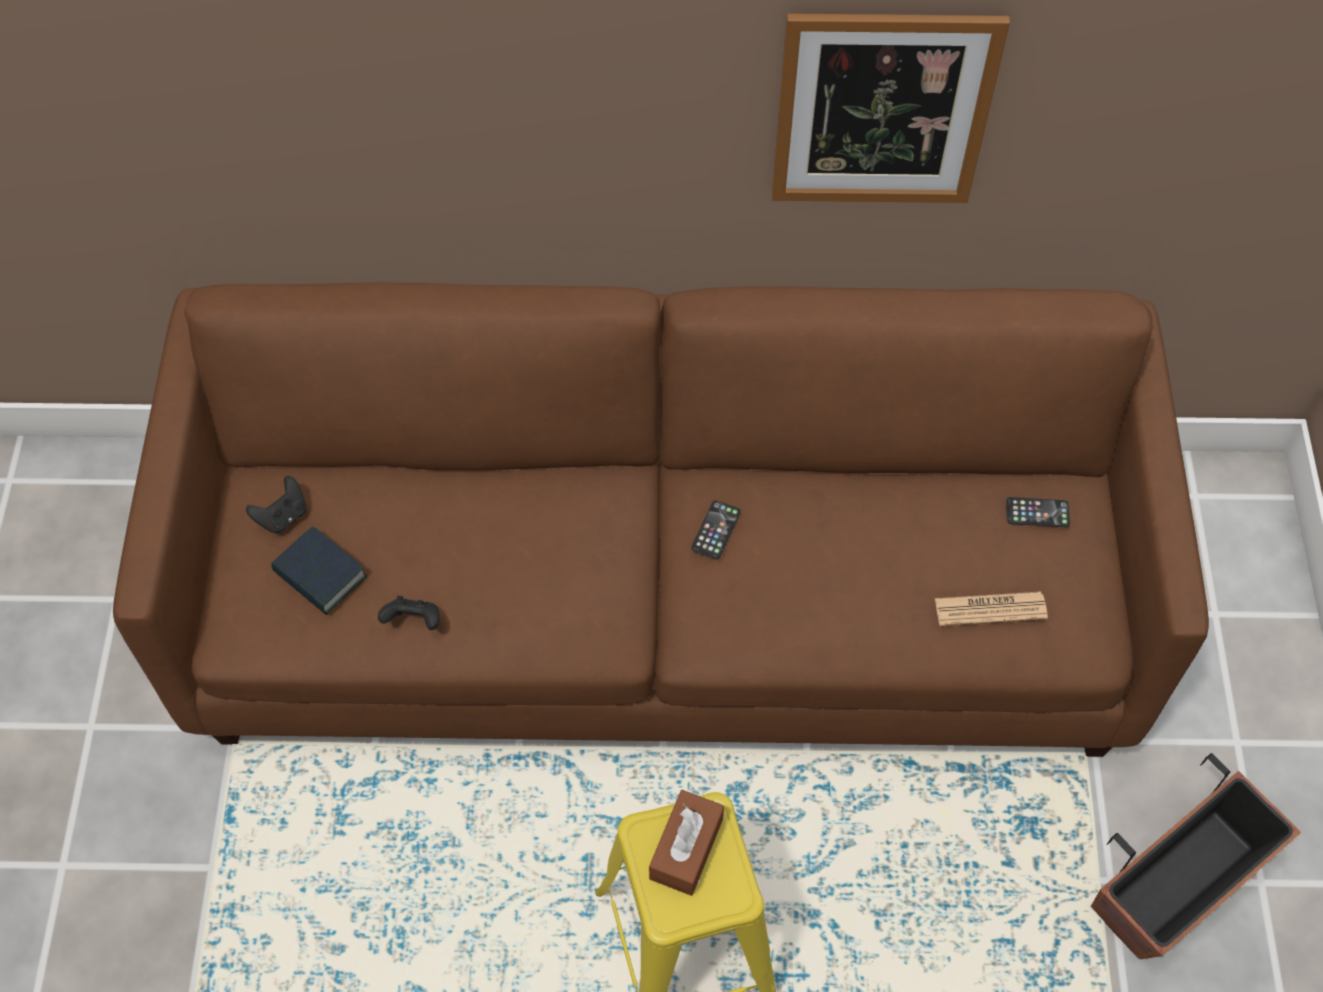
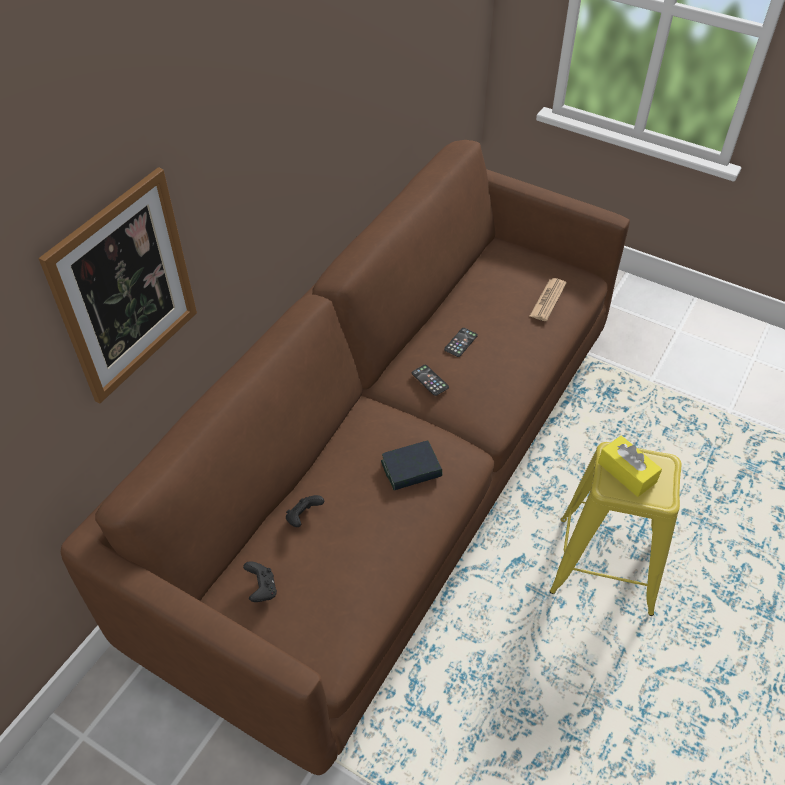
camera: 60 degrees left, 10 degrees down
(320, 575) = (324, 584): book -> book (411, 469)
(414, 621) = (394, 546): black game controller -> black game controller (303, 517)
(686, 848) = (626, 472): brown tissue box -> yellow tissue box
(882, 110) = (338, 108): picture -> picture (125, 287)
(1037, 513) = (505, 261): phone -> phone (460, 342)
(1178, 882) = (664, 356): planter -> none

